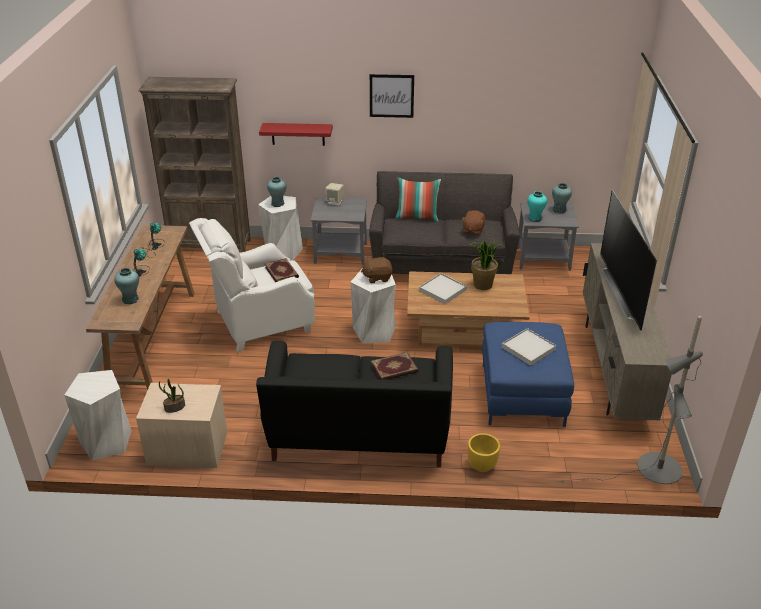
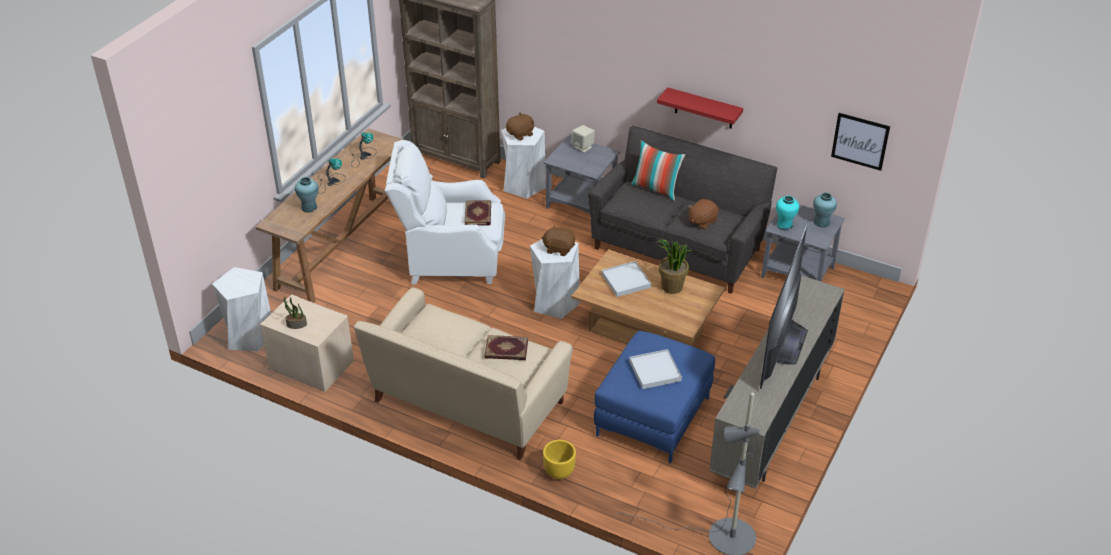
camera: 25 degrees right, 5 degrees up
(277, 203) = (520, 134): turquoise vase -> brown plush toy
(298, 134) = (555, 65): red shelf -> red shelf (704, 108)
(358, 434) = (467, 403): black sofa -> beige sofa
(391, 96) = (652, 49): picture -> picture (860, 141)

